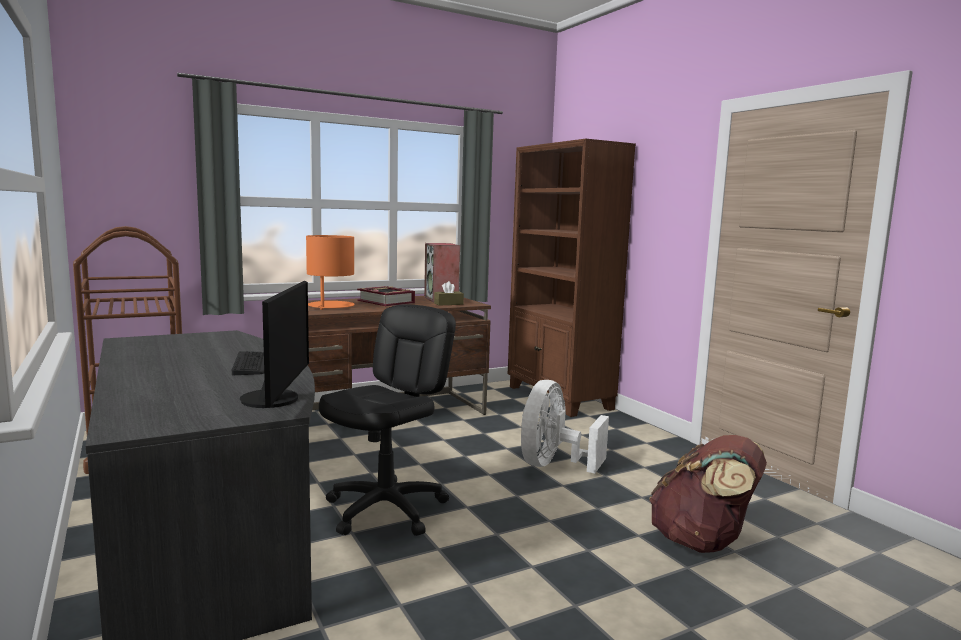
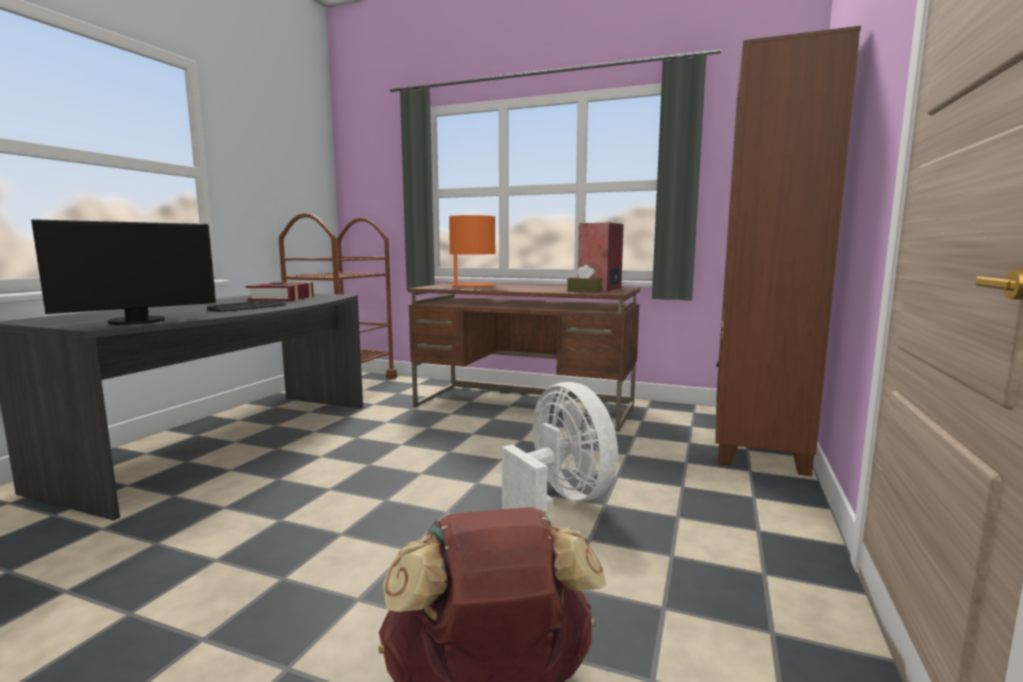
camera: 50 degrees right, 0 degrees up
(386, 302) = (535, 287): book -> book (282, 298)
(386, 509) = (336, 474): black office chair -> none
(553, 465) = (560, 501): white fan -> white fan turned 75 degrees clockwise

